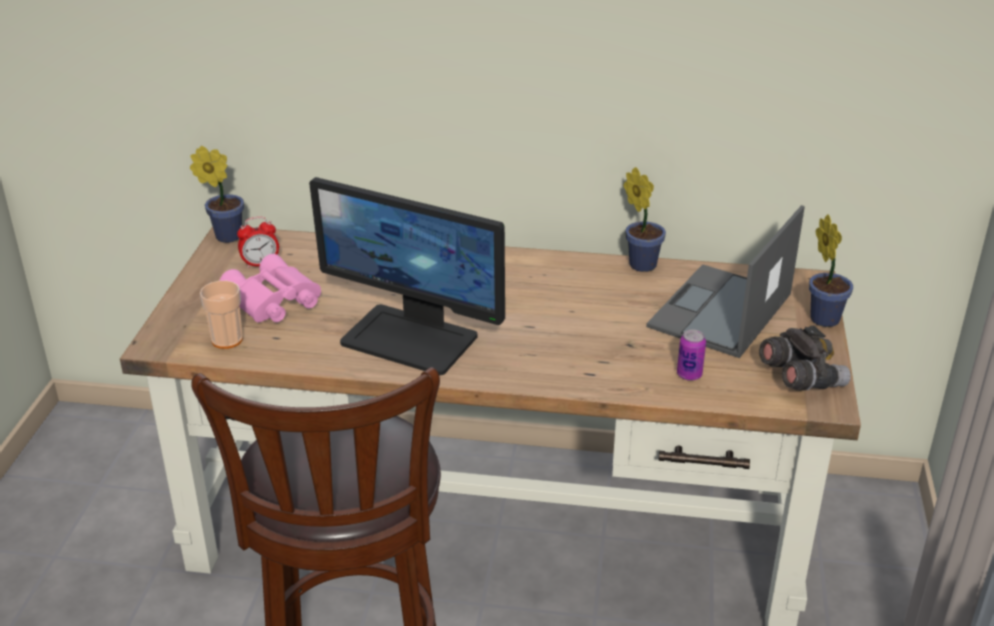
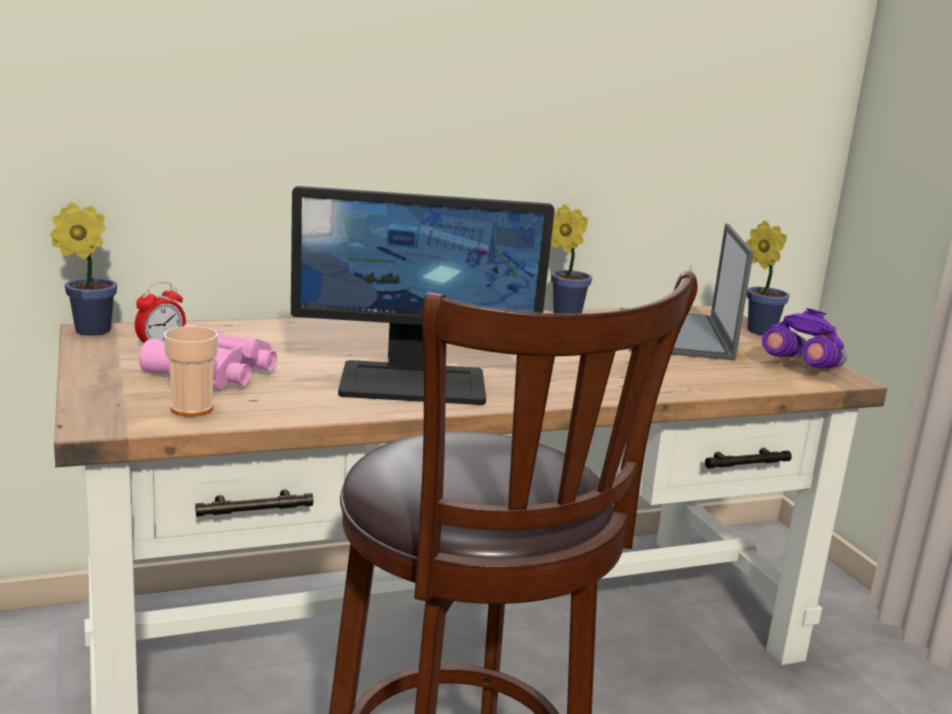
camera: 30 degrees left, 15 degrees down
(689, 375) = (711, 375): can -> none
(800, 379) = (801, 367): grey binoculars -> purple binoculars

